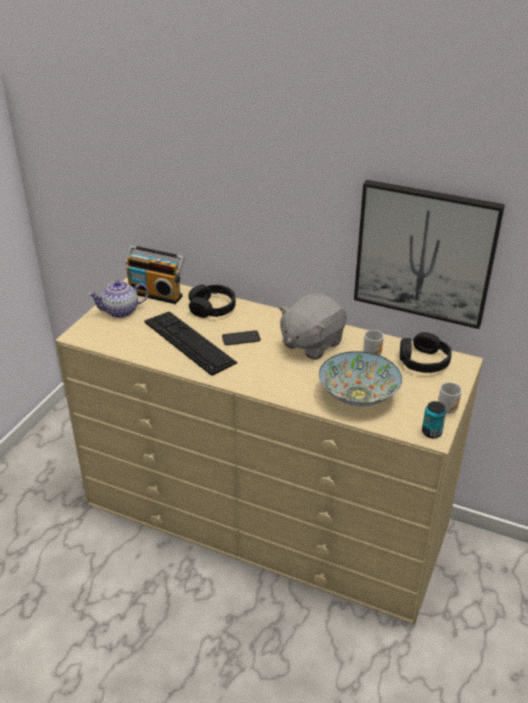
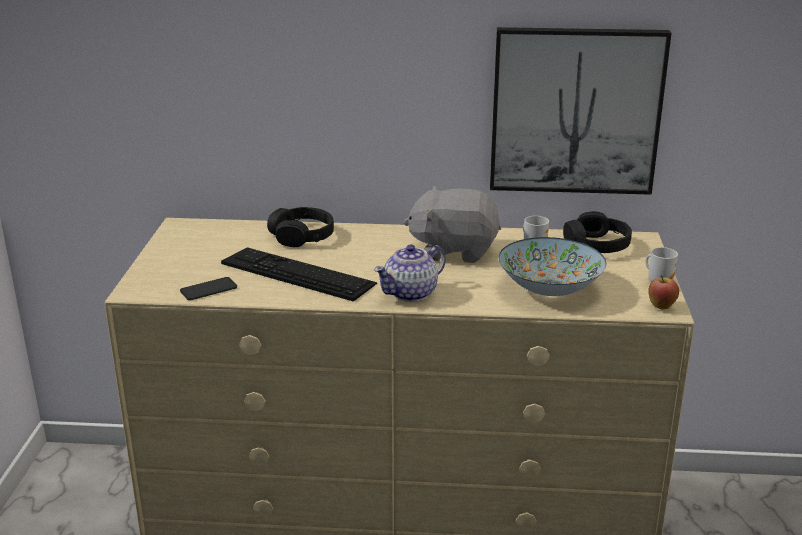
camera: 20 degrees left, 10 degrees down
(121, 311) = (180, 257): teapot -> teapot (411, 293)
(156, 293) = (216, 233): radio -> none
(241, 338) = (362, 259): phone -> phone (208, 289)
(311, 343) = (454, 250): grey plush toy -> grey plush toy turned 75 degrees clockwise
(431, 432) = (661, 307): can -> apple

